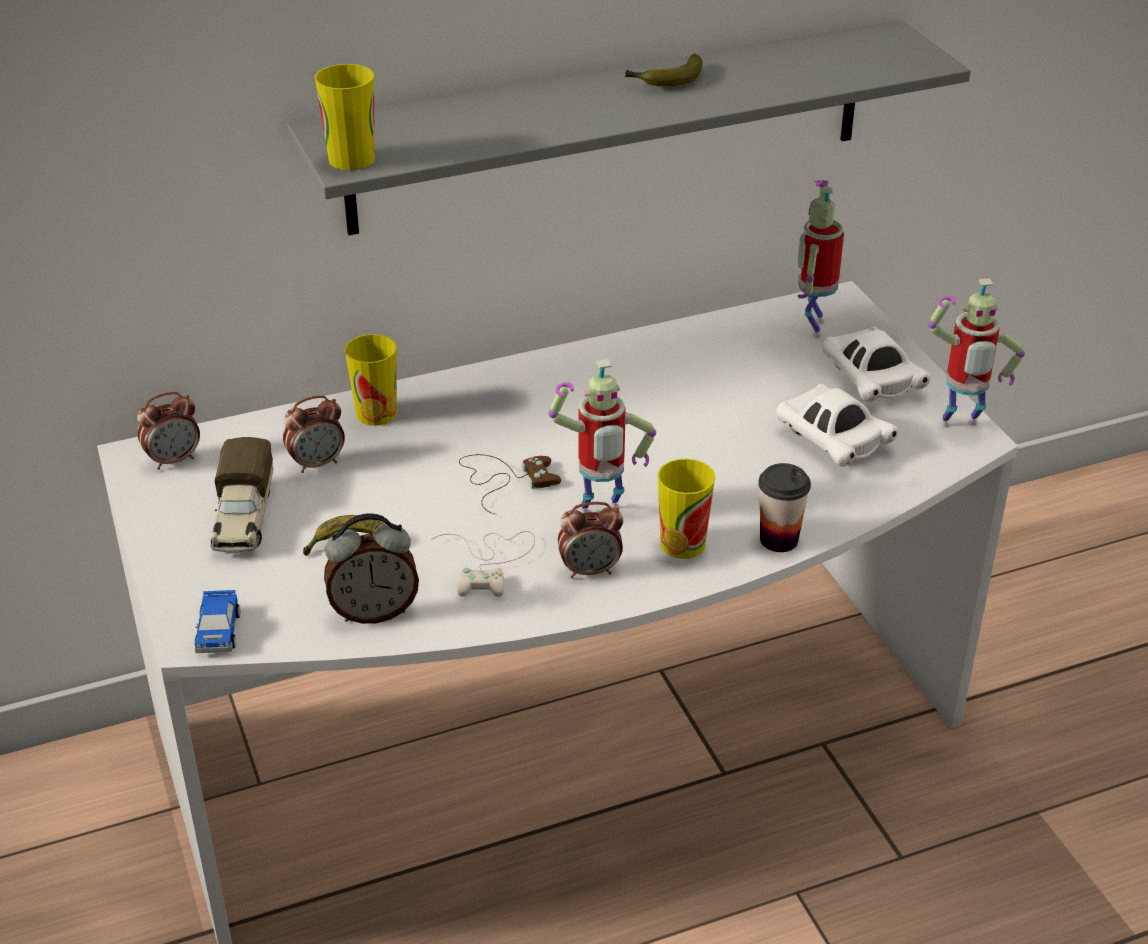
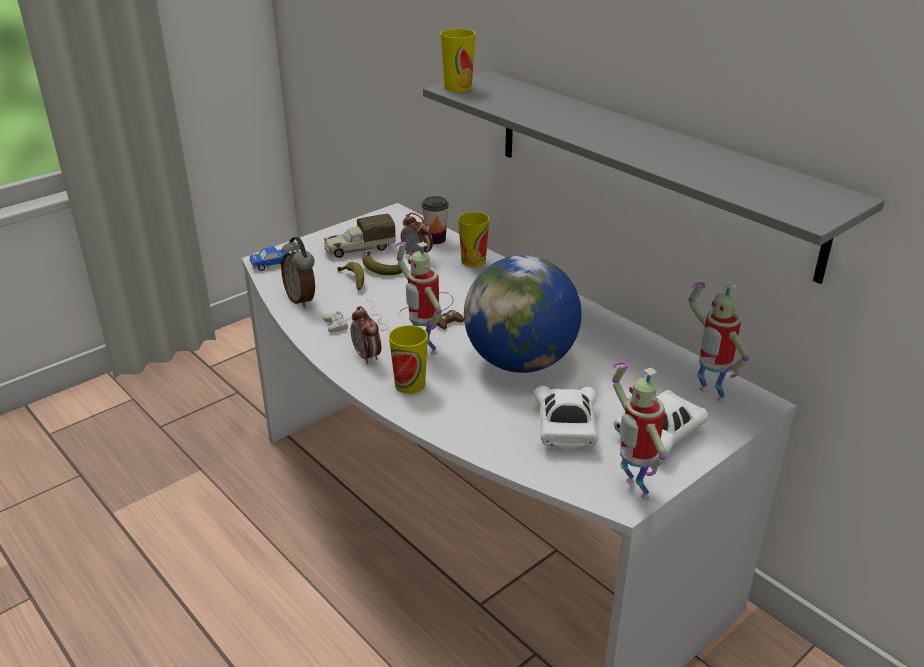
camera: 70 degrees right, 5 degrees down
(174, 460) = (397, 221): alarm clock -> none
(666, 81) = (652, 139): banana -> banana (380, 268)
(675, 439) = (520, 362): none -> globe
(779, 540) = (435, 422): cup -> cup (435, 239)
(812, 327) = (708, 396): toy robot -> toy robot turned 120 degrees counterclockwise
(832, 441) = (566, 428): white toy car -> white toy car turned 150 degrees clockwise

